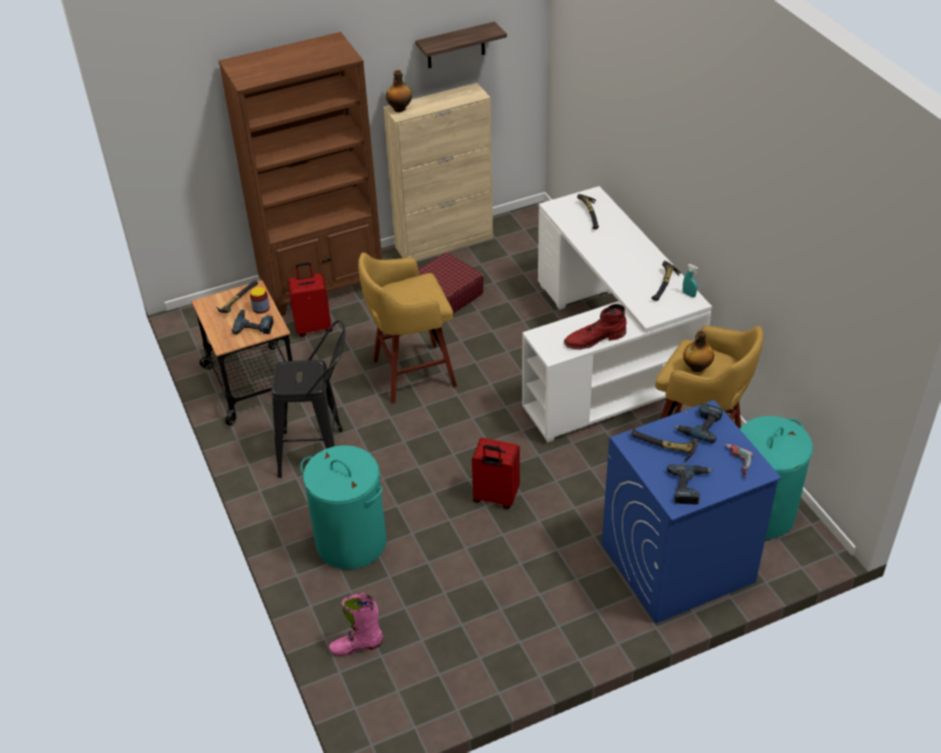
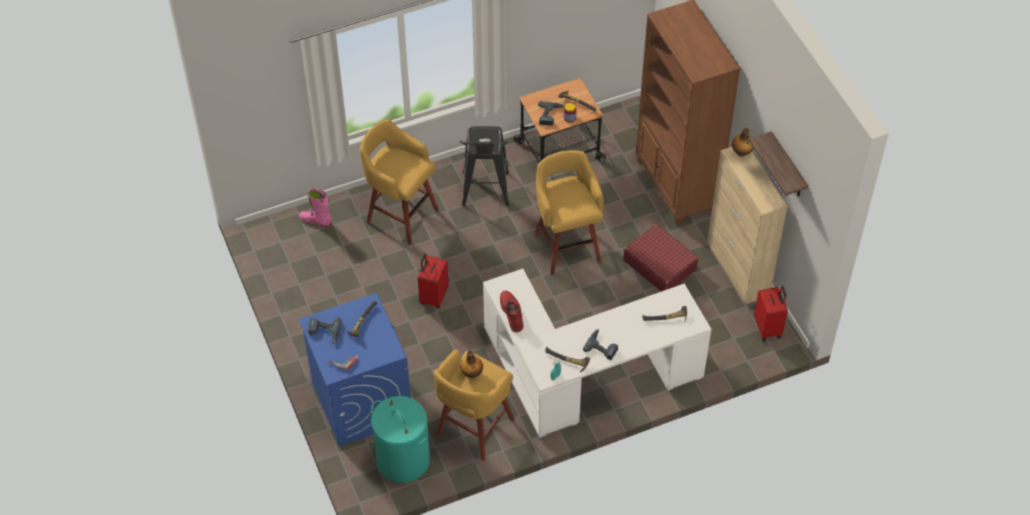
camera: 90 degrees right, 10 degrees up
(313, 327) = (624, 183): red suitcase -> red suitcase (768, 328)
(350, 542) = (400, 214): turquoise laundry basket -> yellow stool
(356, 646) = (316, 220): pink boot -> pink boot turned 60 degrees counterclockwise
(700, 426) = (380, 345): power drill -> power drill (602, 346)

